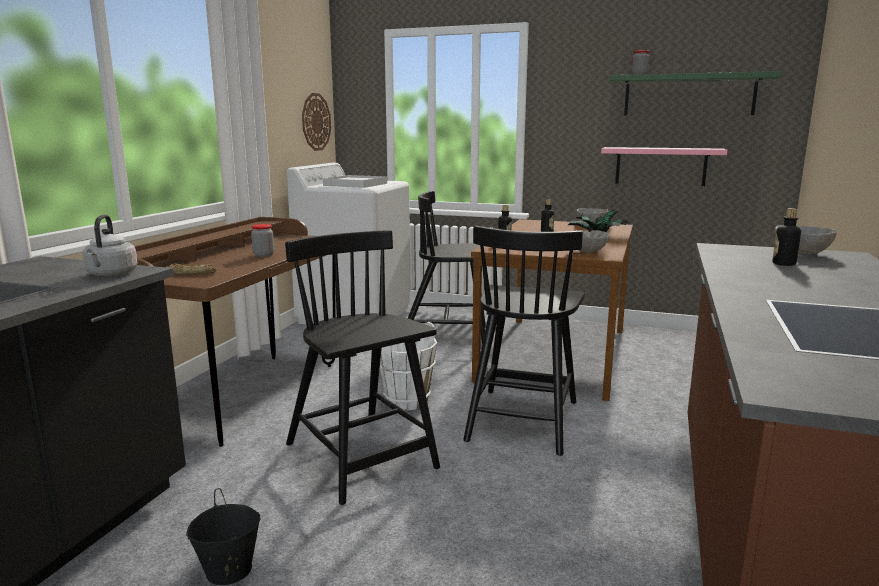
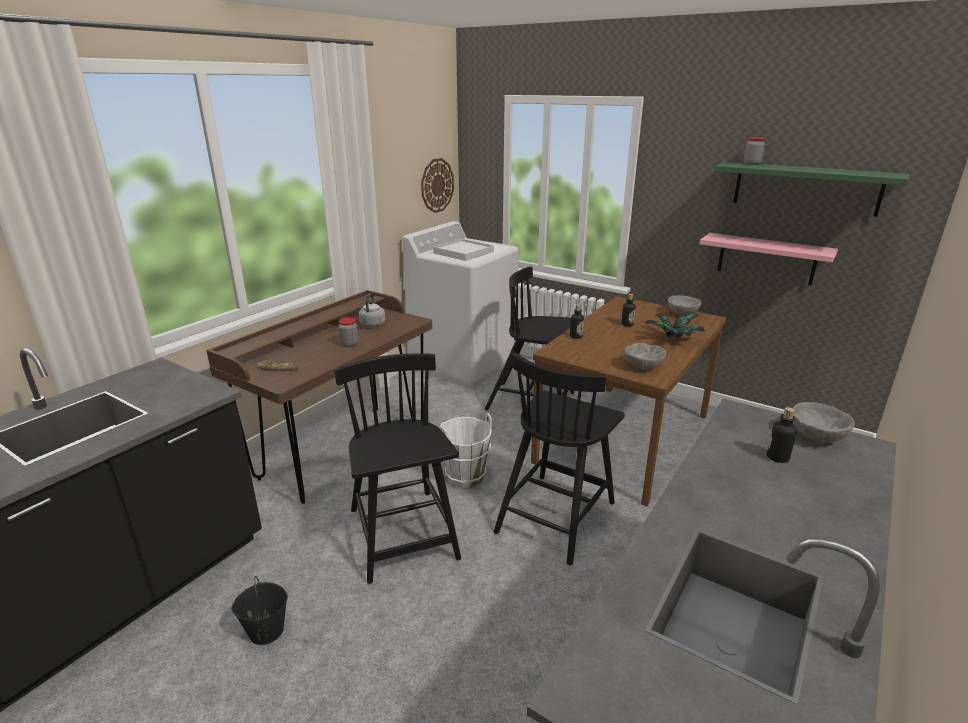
camera: 15 degrees right, 10 degrees up
(111, 274) = (191, 397): grey kettle -> grey kettle (372, 325)

